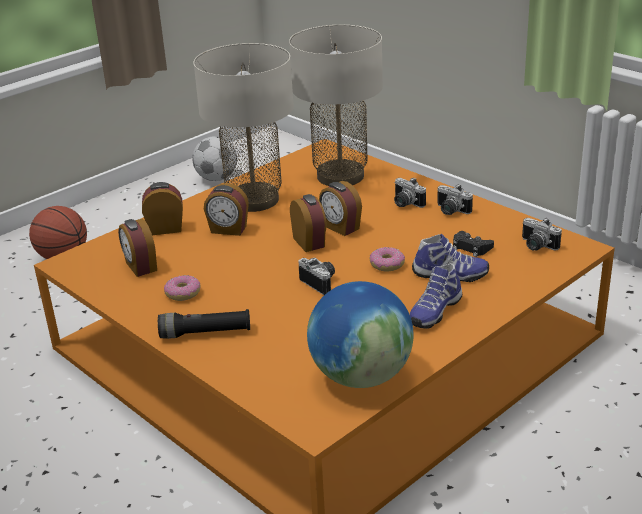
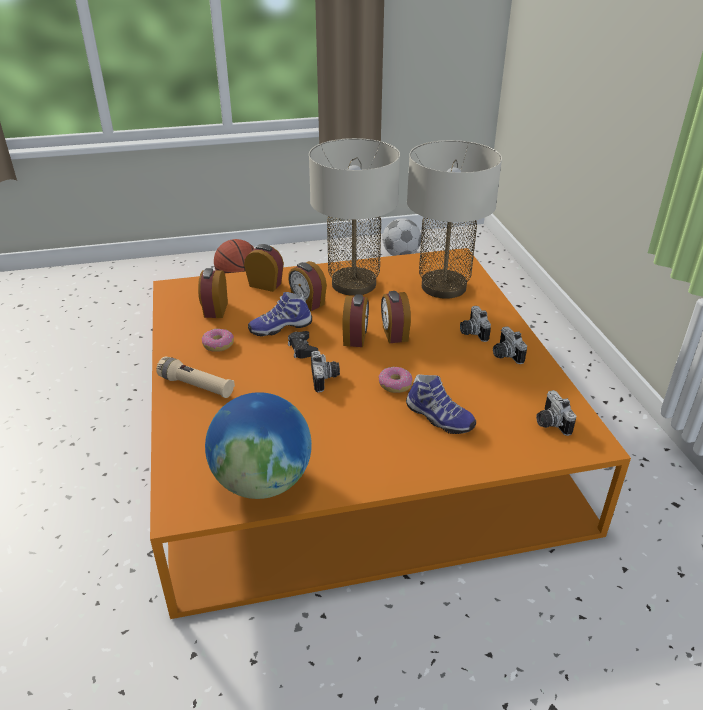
camera: 30 degrees right, 5 degrees up
(205, 333) = (196, 386): black flashlight -> beige flashlight
(434, 311) = (387, 448): shoe -> shoe (280, 327)
(471, 247) = (486, 398): black game controller -> black game controller (302, 348)

